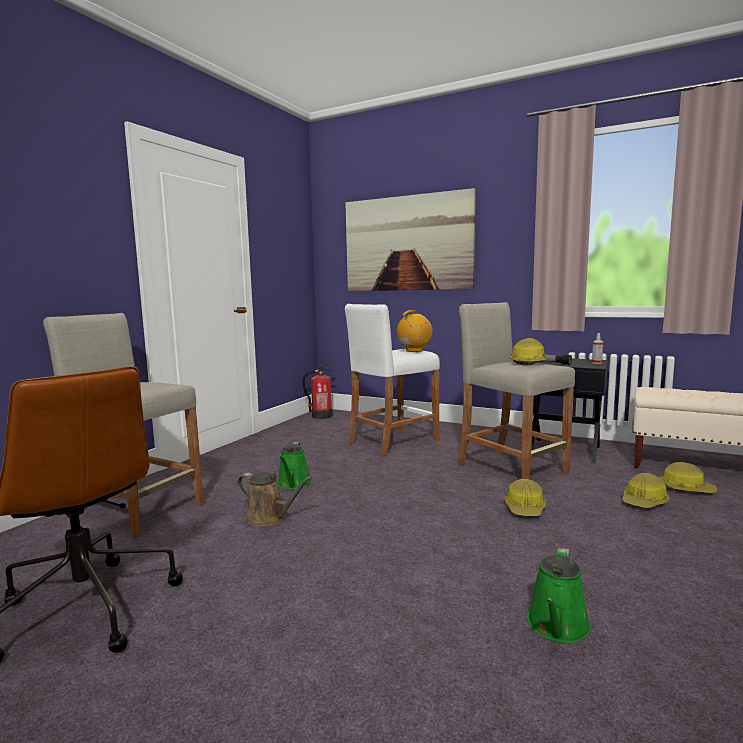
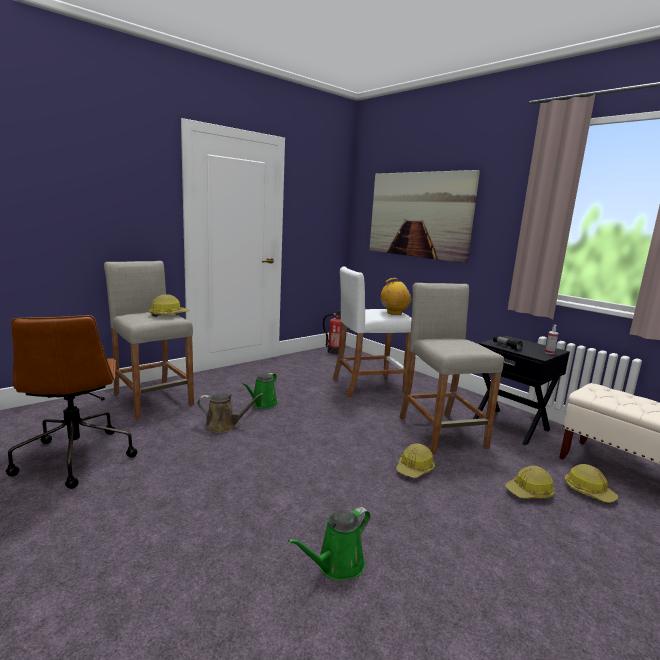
camera: 20 degrees right, 5 degrees up
(269, 518) = (224, 426): brown watering can -> brown watering can turned 45 degrees counterclockwise
(529, 362) = (465, 343): hard hat -> hard hat (168, 314)

